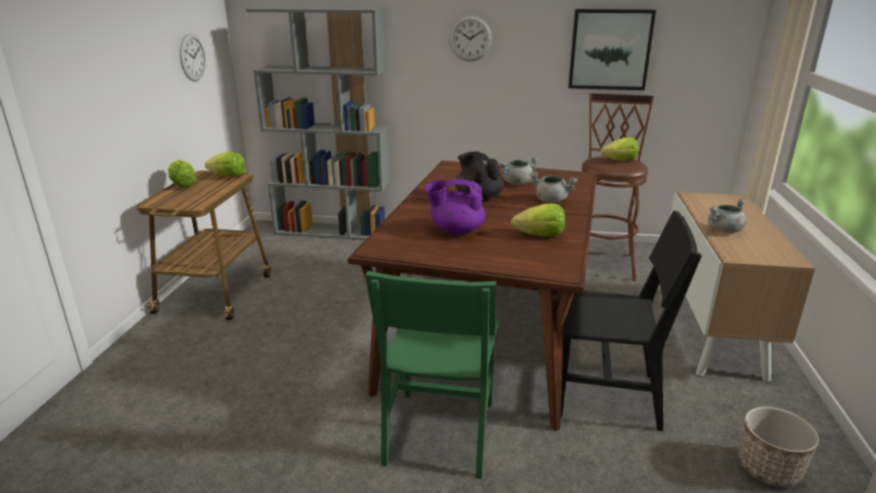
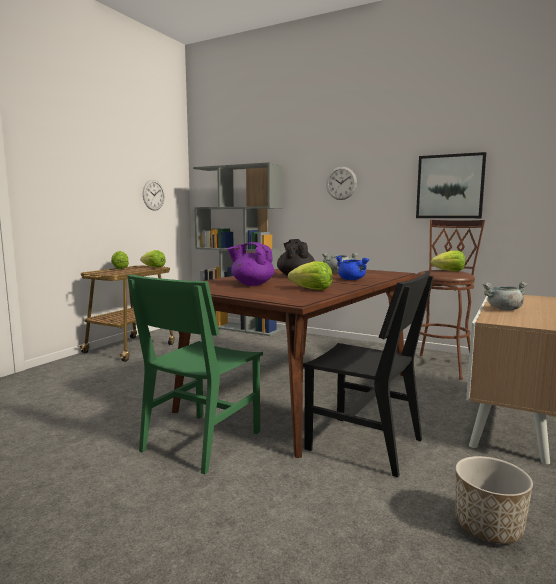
camera: 20 degrees right, 15 degrees down
(551, 201) = (352, 279): grey cooking pot -> blue cooking pot

